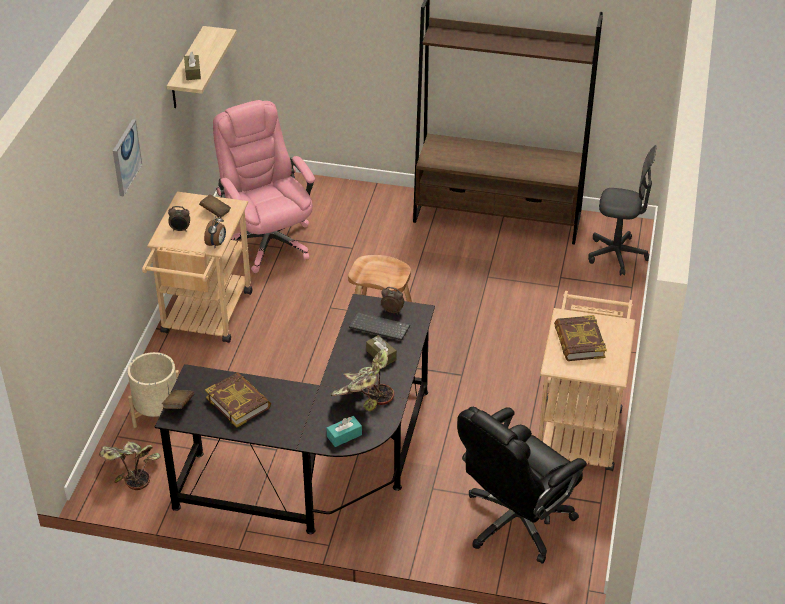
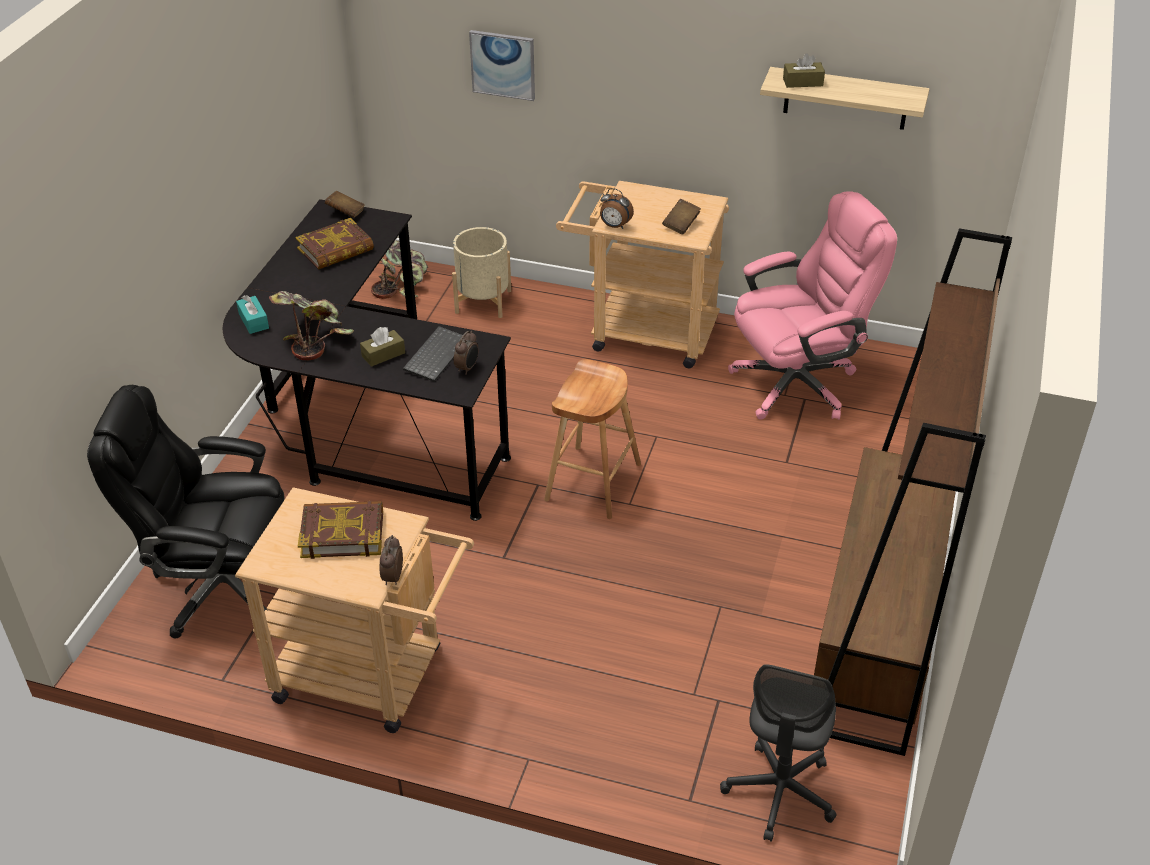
camera: 95 degrees right, 0 degrees up
(125, 157) = (618, 52): picture -> picture (503, 64)
(180, 230) = (645, 200): alarm clock -> alarm clock (392, 577)
(515, 522) = (221, 586): black office chair -> black office chair turned 45 degrees counterclockwise

